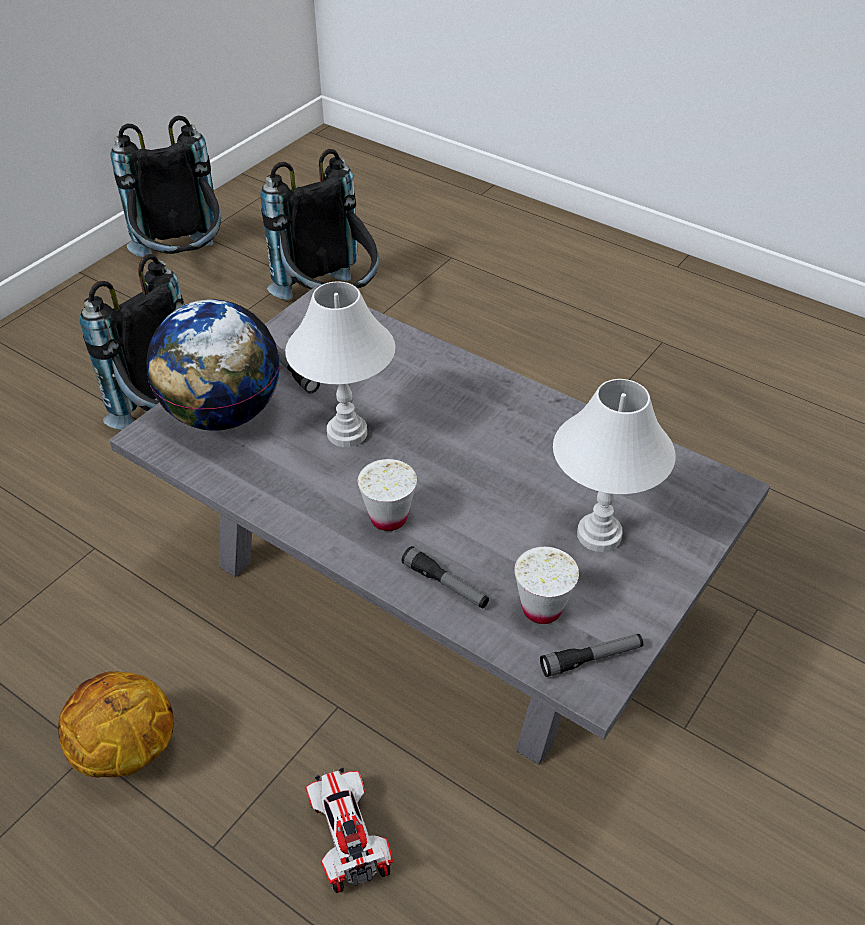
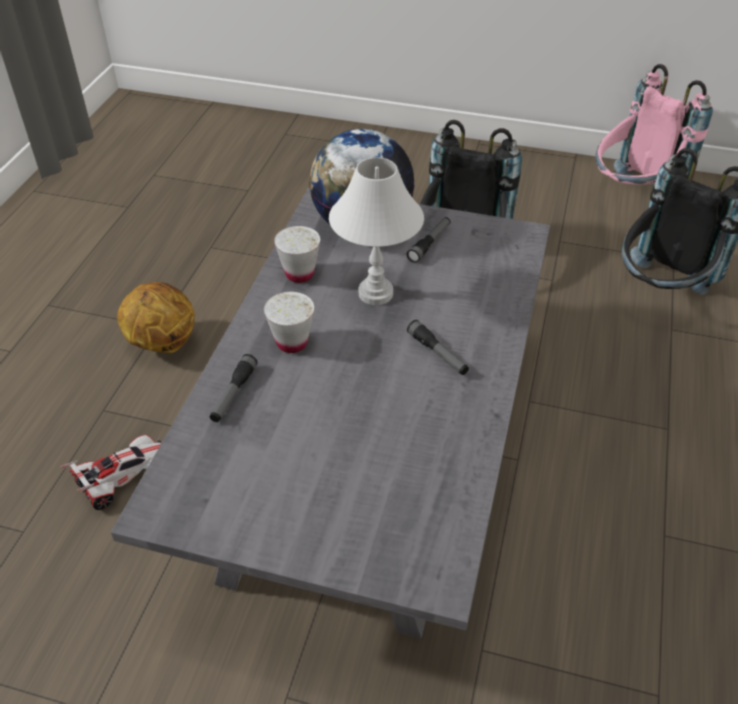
camera: 70 degrees right, 0 degrees up
(184, 265) = (631, 197): black backpack -> pink backpack
(542, 609) = (227, 460): white cup -> white cup (299, 274)
(591, 659) = (181, 506): flashlight -> flashlight (437, 353)
(599, 534) = (329, 483): white table lamp -> none

